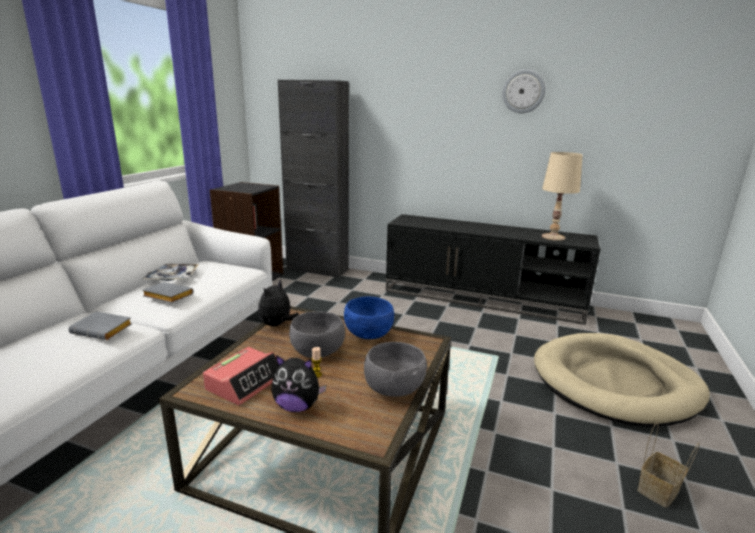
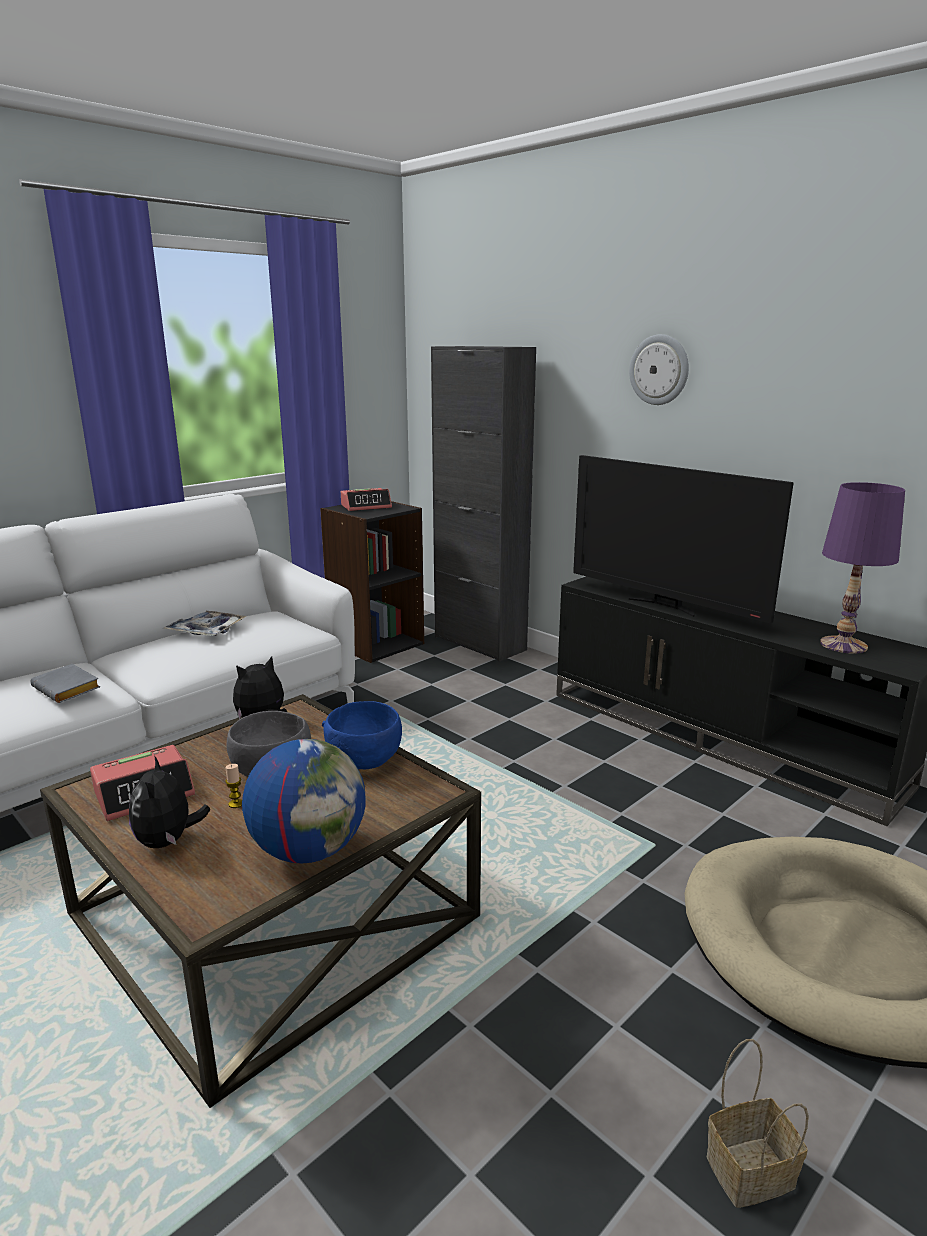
camera: 25 degrees right, 0 degrees up
(166, 296) = (174, 656): grey book -> none
(241, 187) = (366, 506): none -> alarm clock
(297, 406) = (168, 841): plush toy -> plush toy turned 45 degrees clockwise
(393, 388) = (309, 850): grey bowl -> globe
(453, 228) = (665, 606): none -> television
(523, 91) = (815, 365): wall clock -> wall clock (659, 370)
(553, 237) = (843, 645): beige table lamp -> purple table lamp

